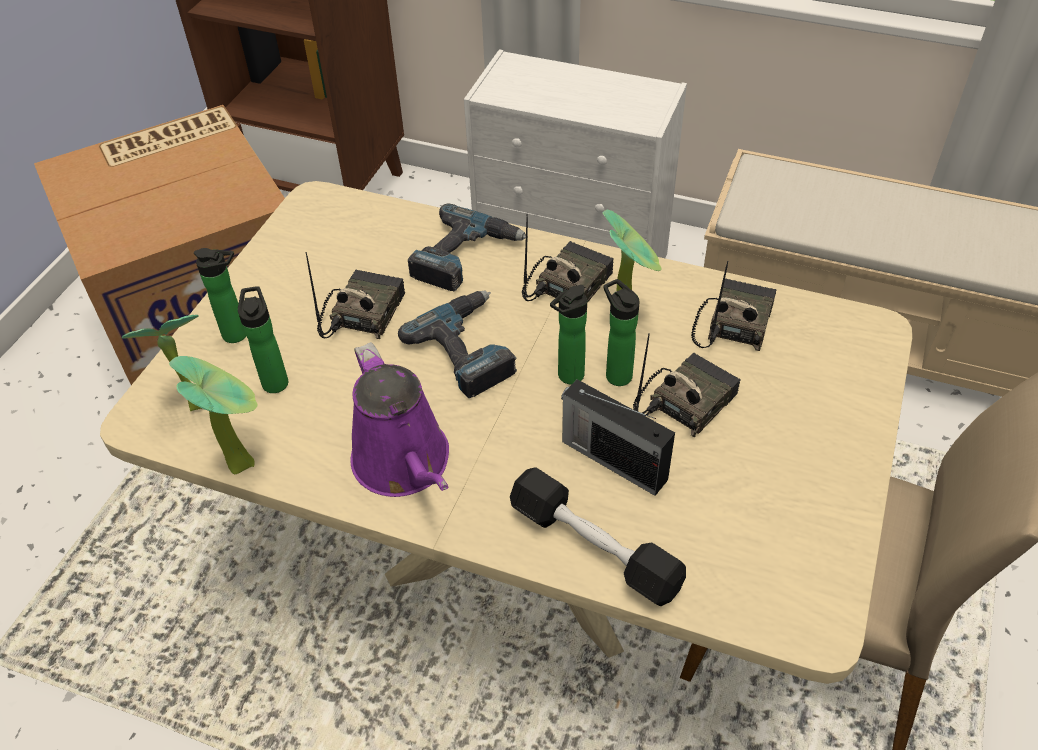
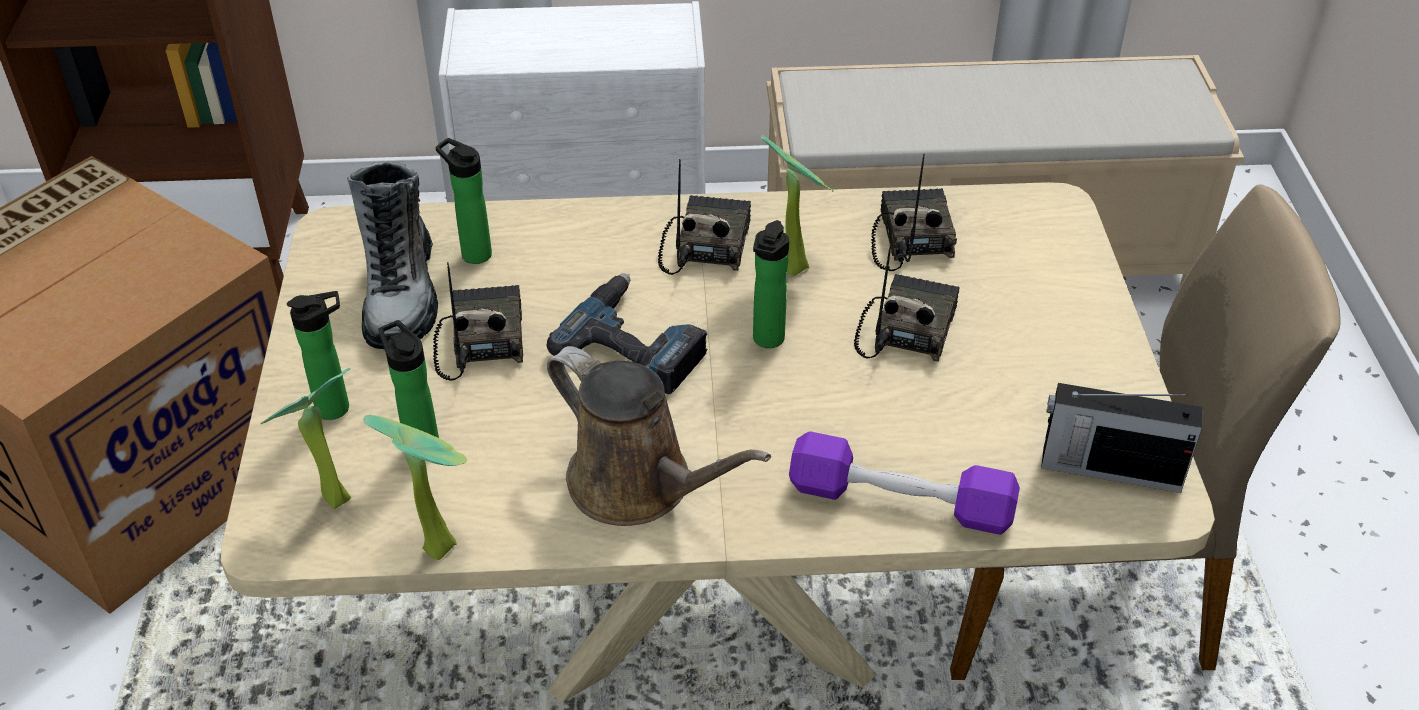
camera: 25 degrees left, 5 degrees down
(329, 261) = (401, 294): none -> boot
(405, 464) = (639, 485): purple watering can -> brown watering can
(465, 256) = (567, 246): power drill -> none
(594, 548) = (900, 501): black dumbbell -> purple dumbbell
(612, 459) = (865, 409): radio -> radio (1108, 469)
(616, 373) = (817, 322): bottle -> bottle (473, 253)

